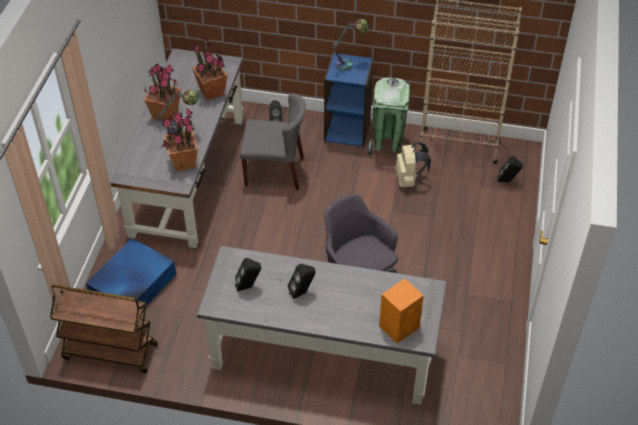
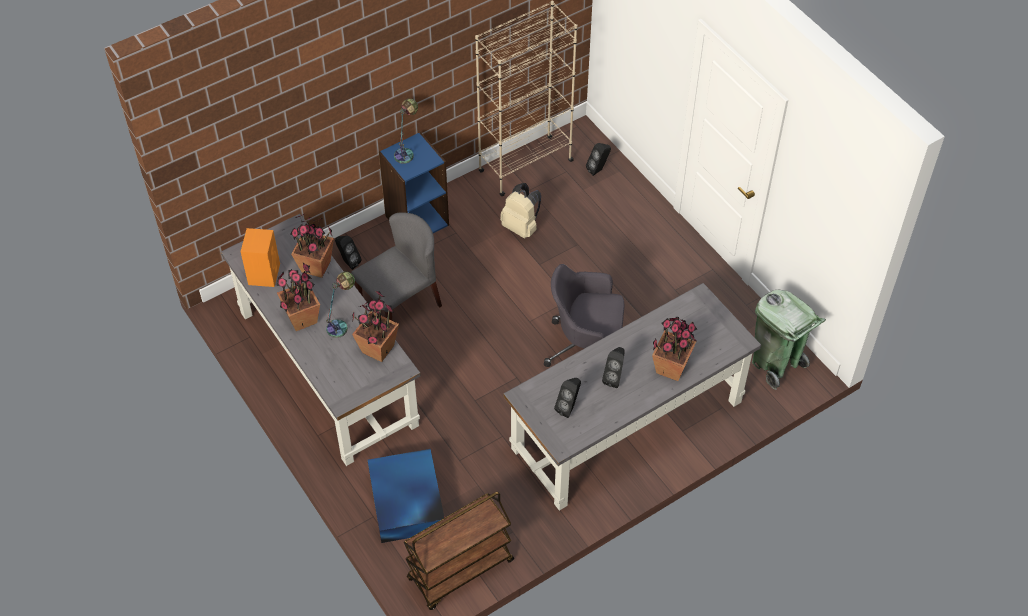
camera: 45 degrees left, 5 degrees up
(349, 317) = (671, 368): none -> potted plant
(387, 145) = (466, 208): green trash can -> green trash can (776, 364)
(400, 326) = (714, 344): orange speaker -> orange speaker (264, 273)

